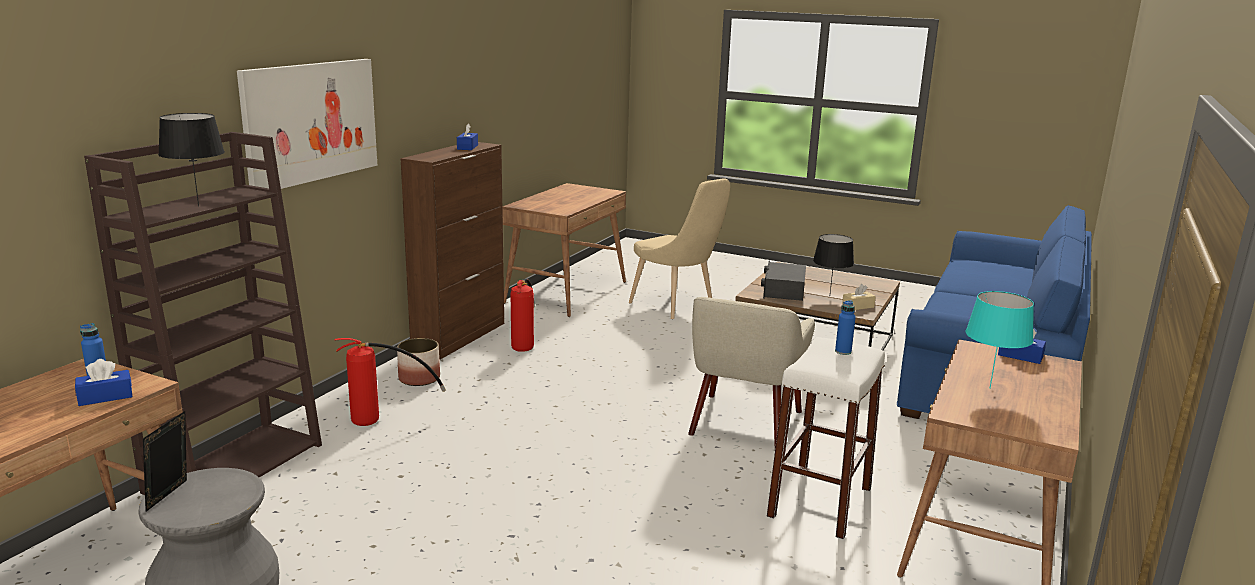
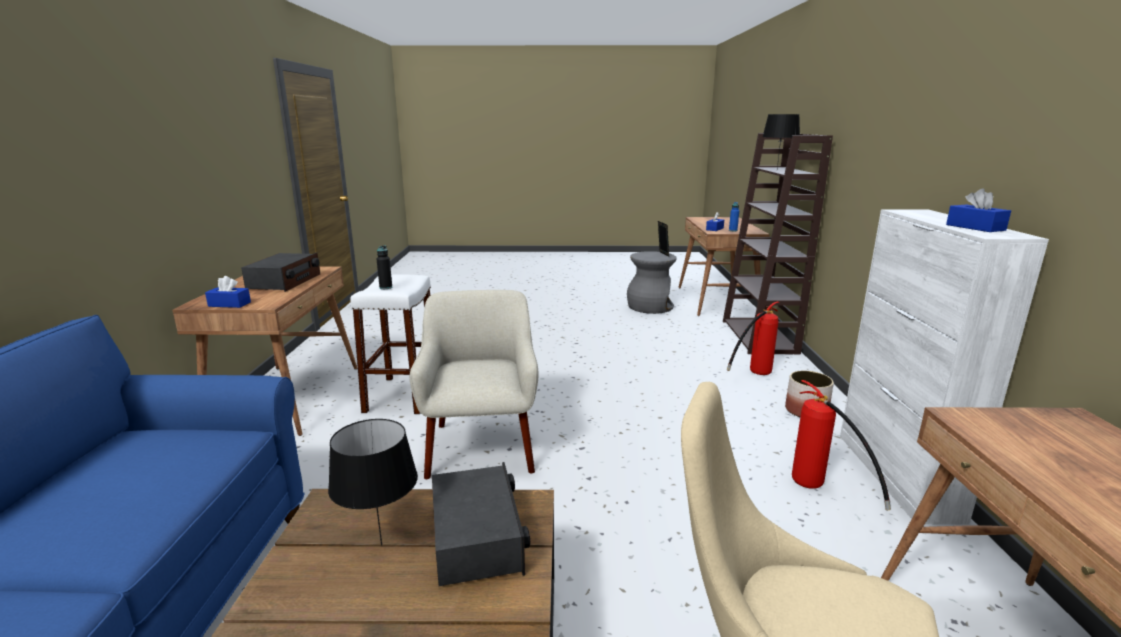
camera: 155 degrees right, 0 degrees up
(311, 122) = (876, 141): picture -> none
(460, 337) = (896, 475): brown cabinet -> white cabinet
(843, 352) = (386, 287): blue bottle -> black bottle
(858, 306) = (329, 524): beige tissue box -> none
(990, 389) = (285, 282): turquoise table lamp -> radio

